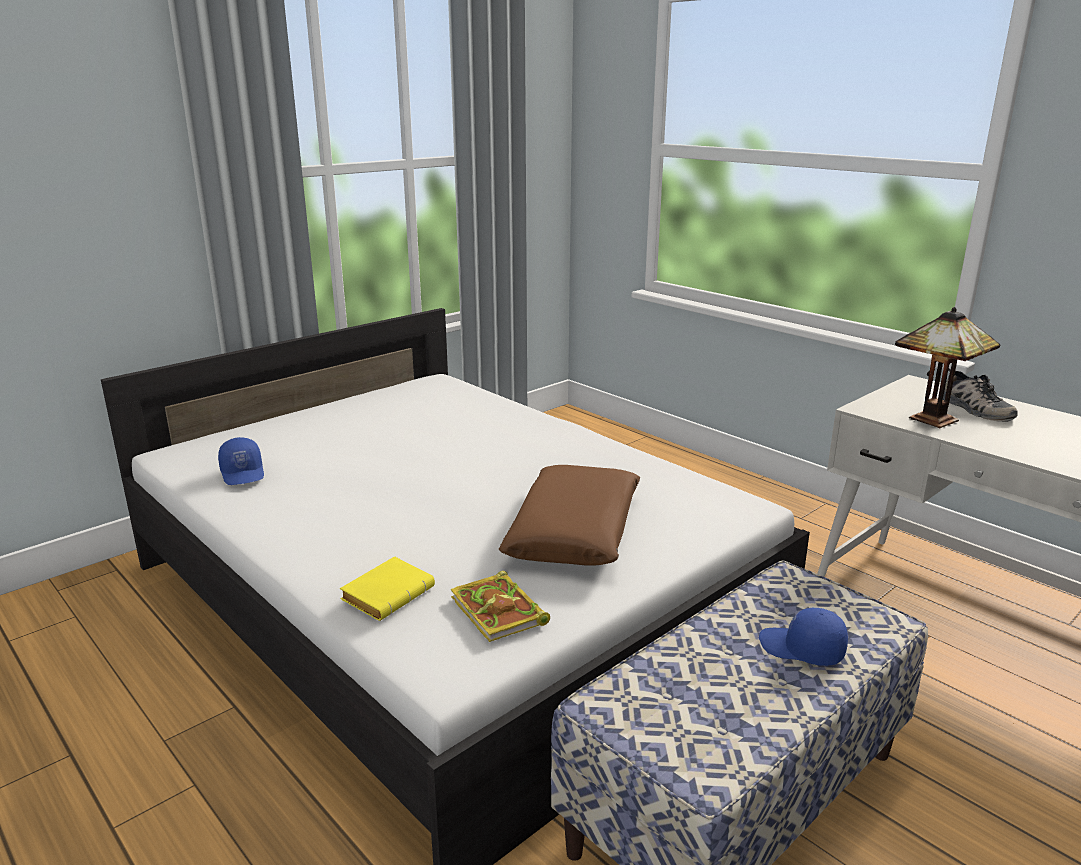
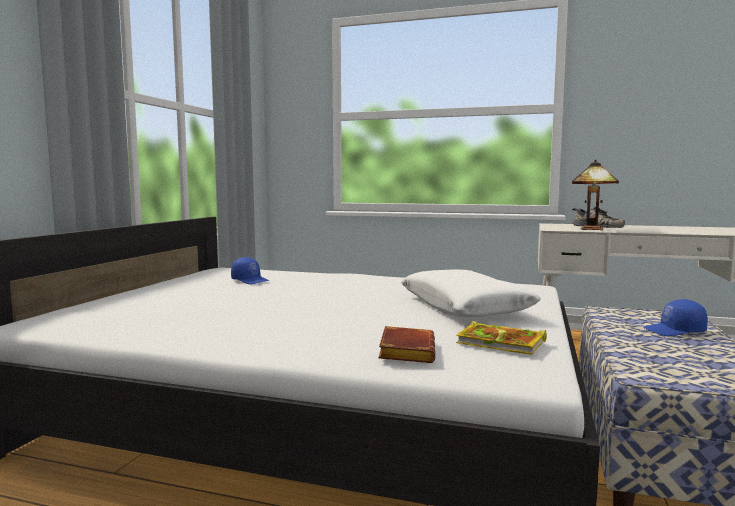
camera: 30 degrees left, 15 degrees down
(243, 473) = (140, 319): blue cap -> blue cap (250, 281)
(388, 593) = (405, 351): yellow book -> brown book
(575, 531) = (464, 307): brown pillow -> white pillow

